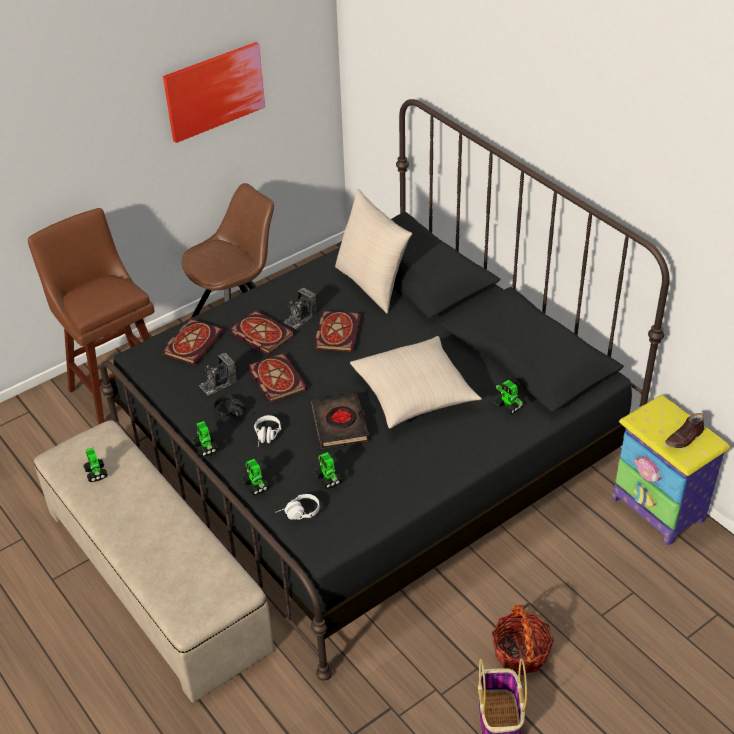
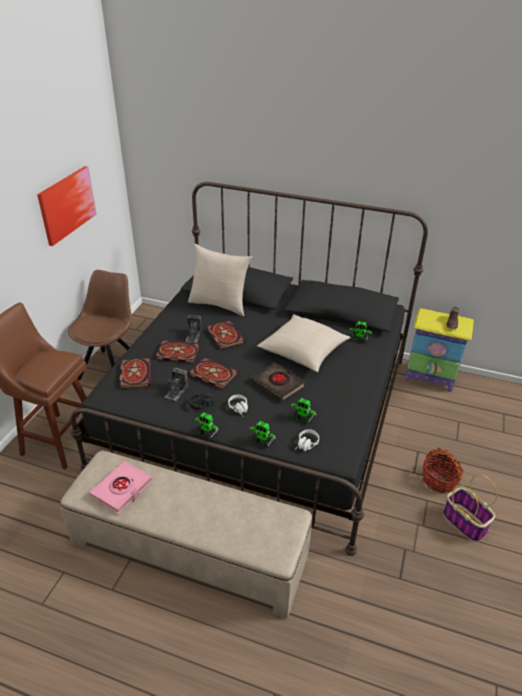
camera: 35 degrees left, 5 degrees down
(96, 473) = (122, 489): toy robot -> pink book

